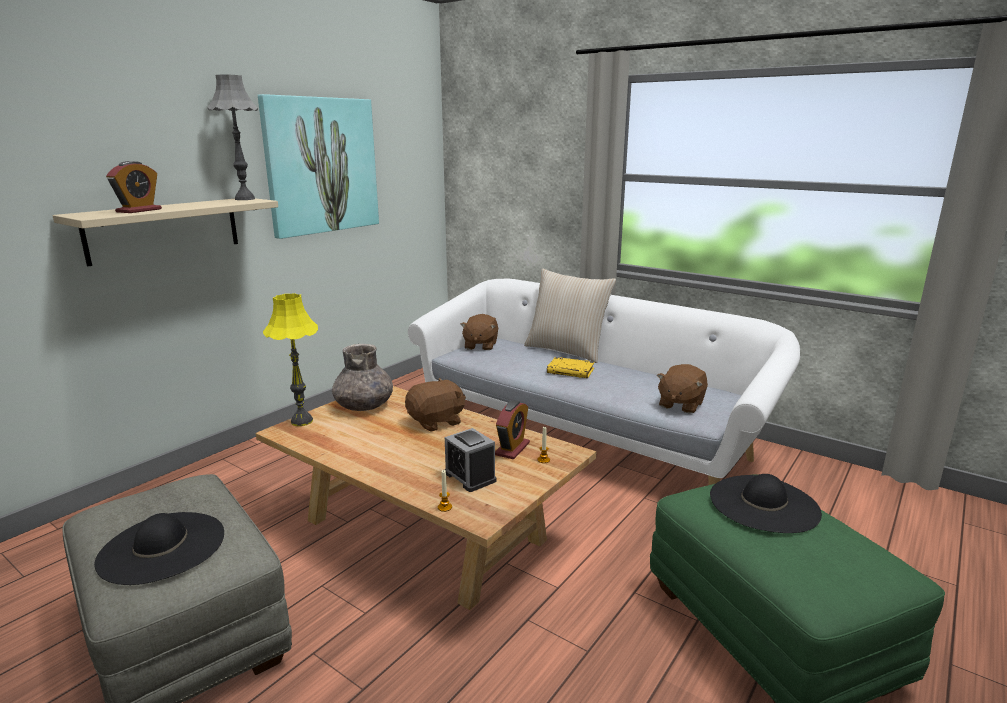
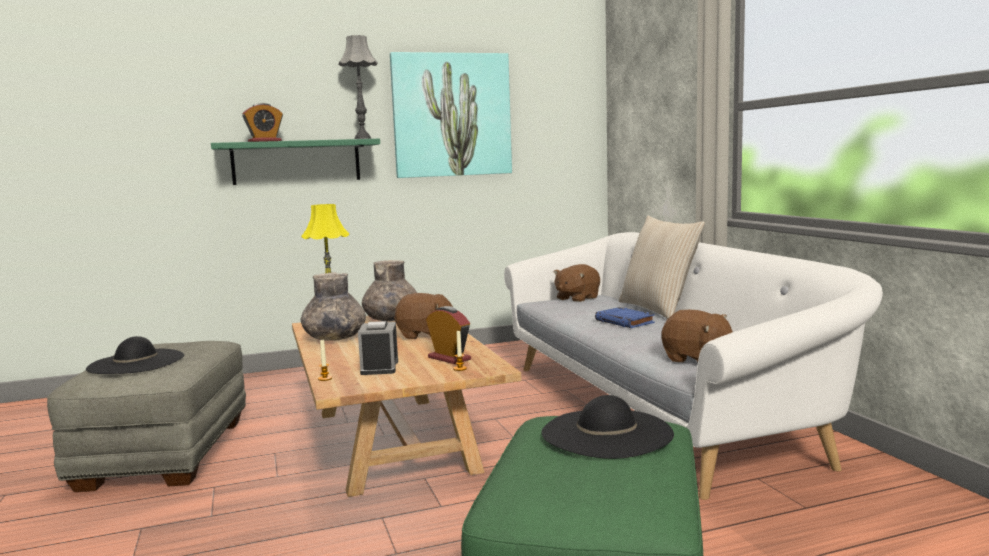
camera: 35 degrees right, 10 degrees down
(164, 229) = (296, 162): beige shelf -> green shelf
(350, 446) = (334, 338): none -> grey vase
(512, 449) = (449, 358): alarm clock -> alarm clock turned 105 degrees counterclockwise
(571, 371) = (625, 322): yellow book -> blue book
(680, 404) = (697, 359): brown plush toy -> brown plush toy turned 120 degrees counterclockwise

